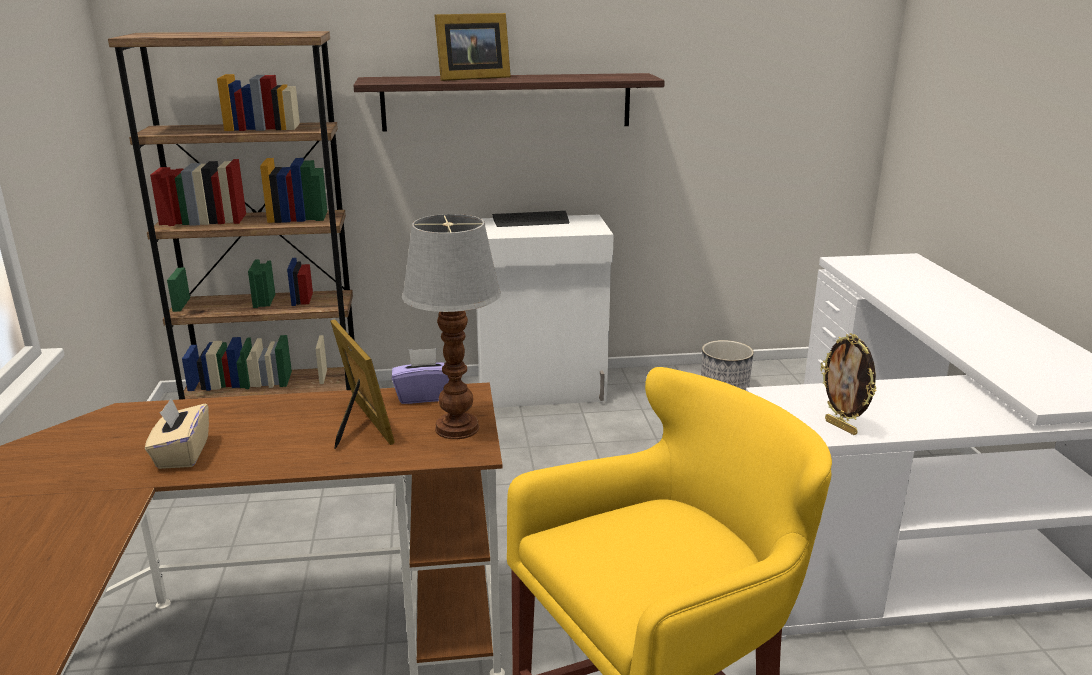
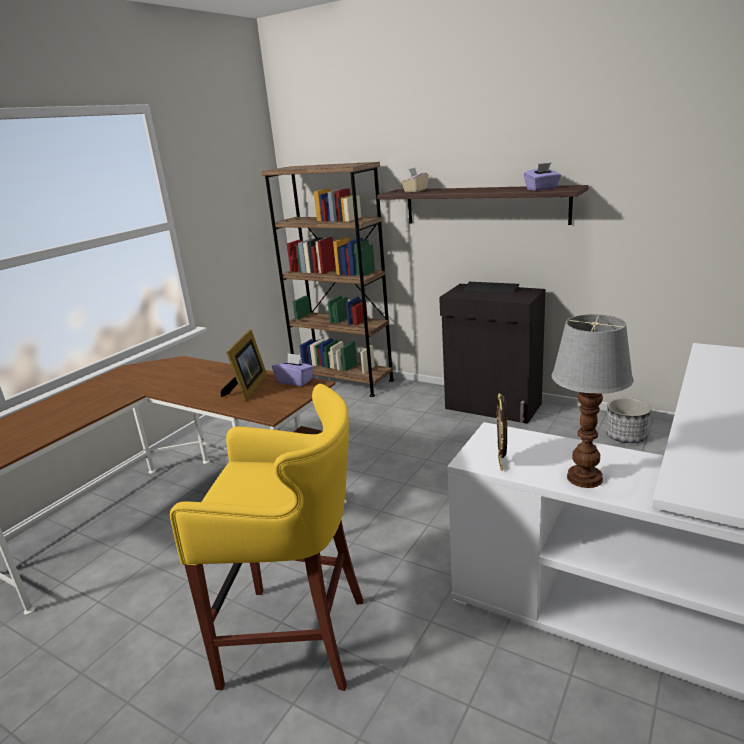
camera: 40 degrees right, 0 degrees up
(182, 454) = (171, 383): beige tissue box -> beige tissue box (415, 190)
(458, 429) = (282, 401): table lamp -> table lamp (585, 479)
(470, 78) = (453, 190): picture frame -> none
(542, 391) = (493, 407): white cabinet -> black cabinet
(607, 77) = (542, 189): none -> purple tissue box

